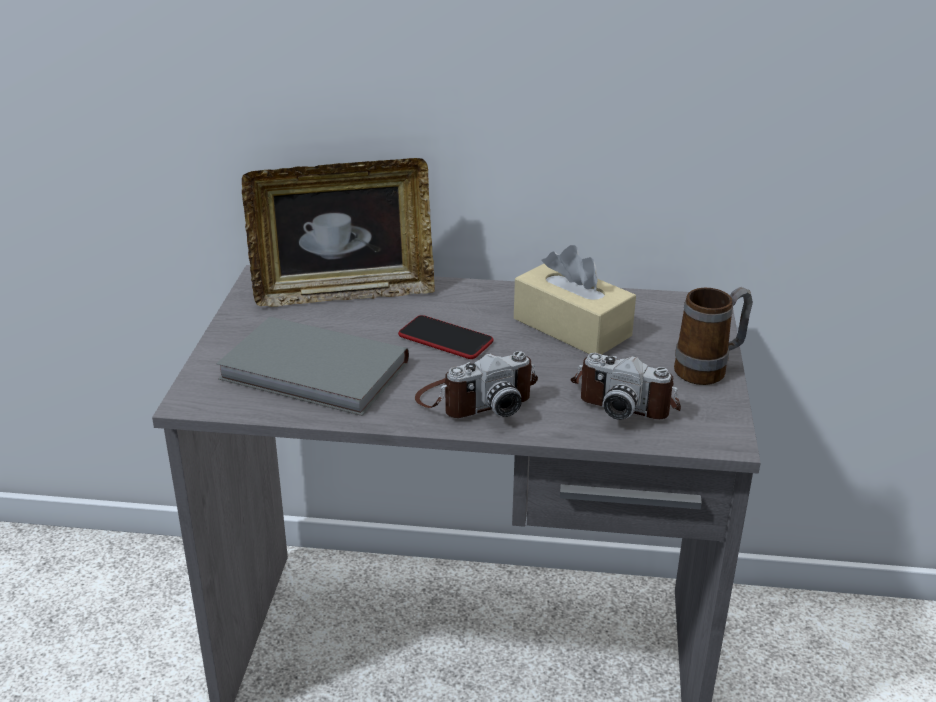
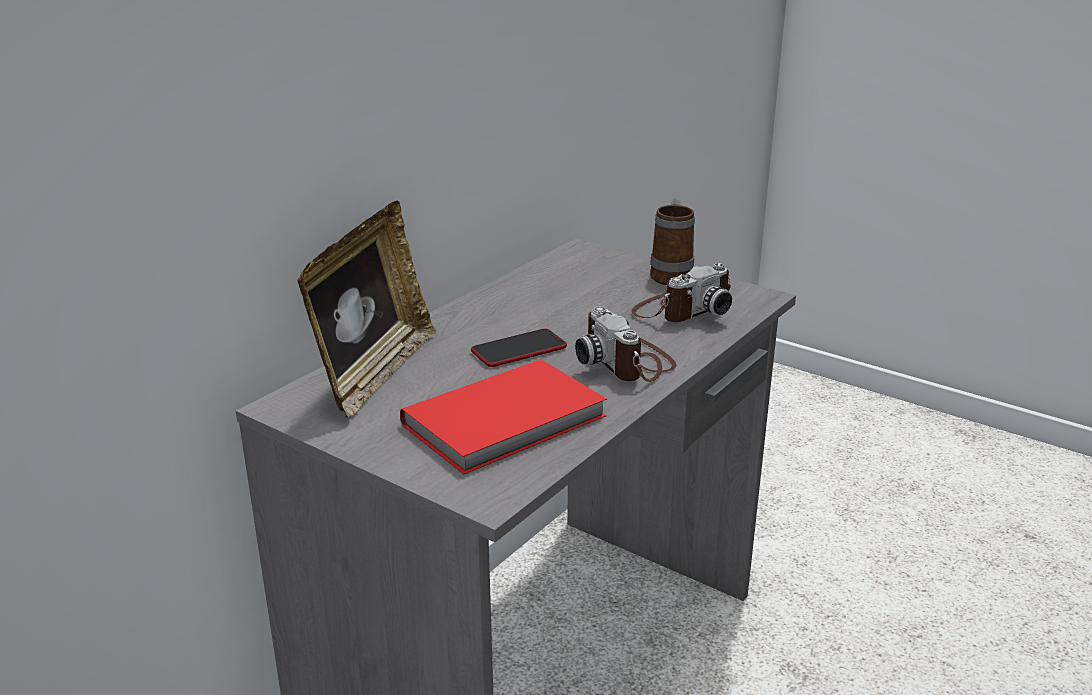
camera: 60 degrees left, 5 degrees down
(314, 373) = (509, 421): grey book -> red book
(476, 398) = (627, 362): camera -> camera turned 150 degrees clockwise
(572, 327) = (560, 299): beige tissue box -> none

